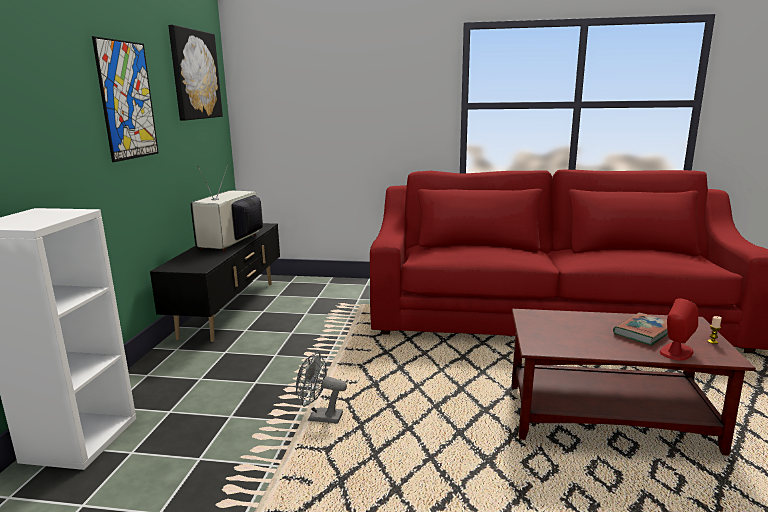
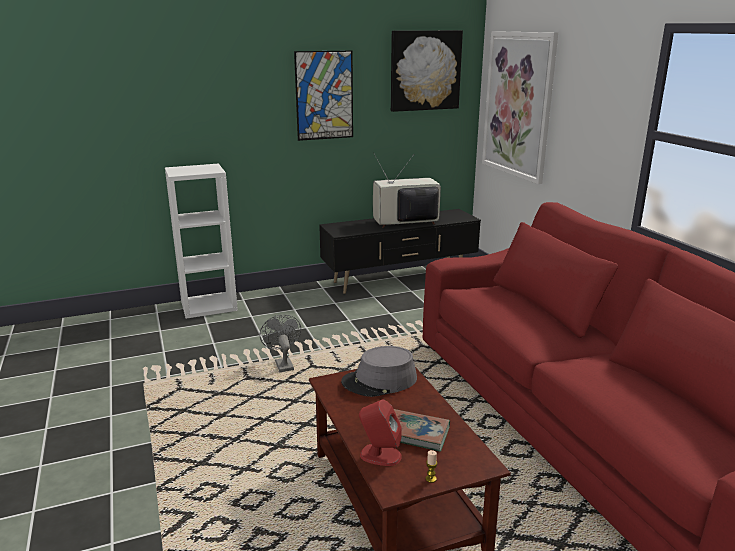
camera: 60 degrees right, 5 degrees up
(296, 105) = (518, 105): none -> picture
(548, 326) = (379, 381): none -> grey hat

